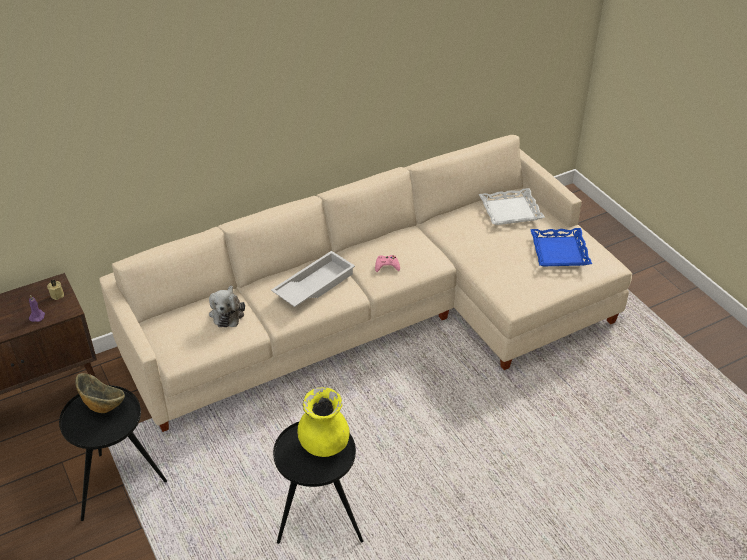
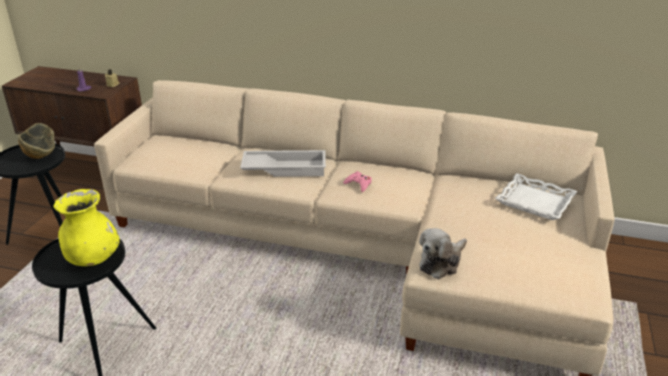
camera: 45 degrees right, 10 degrees down
(227, 313) = (205, 154): plush toy -> plush toy (441, 262)
(559, 251) = (538, 255): blue tray -> none

